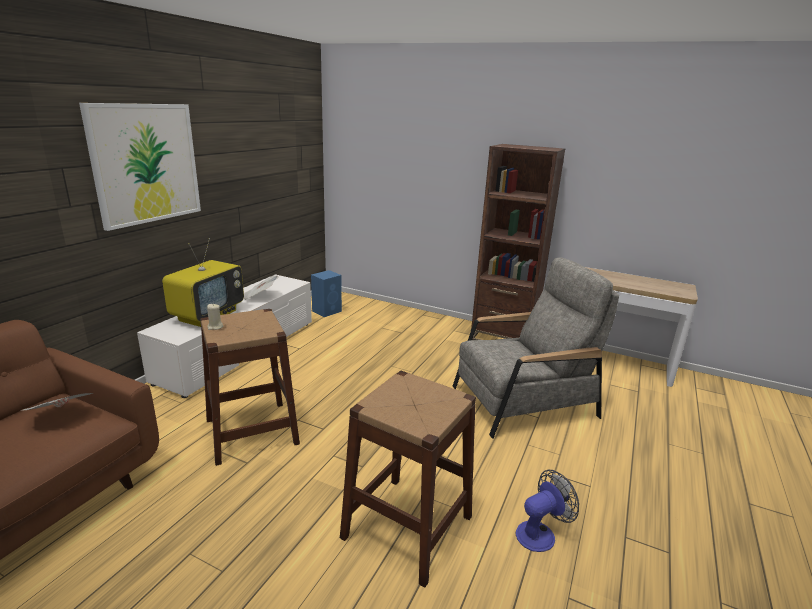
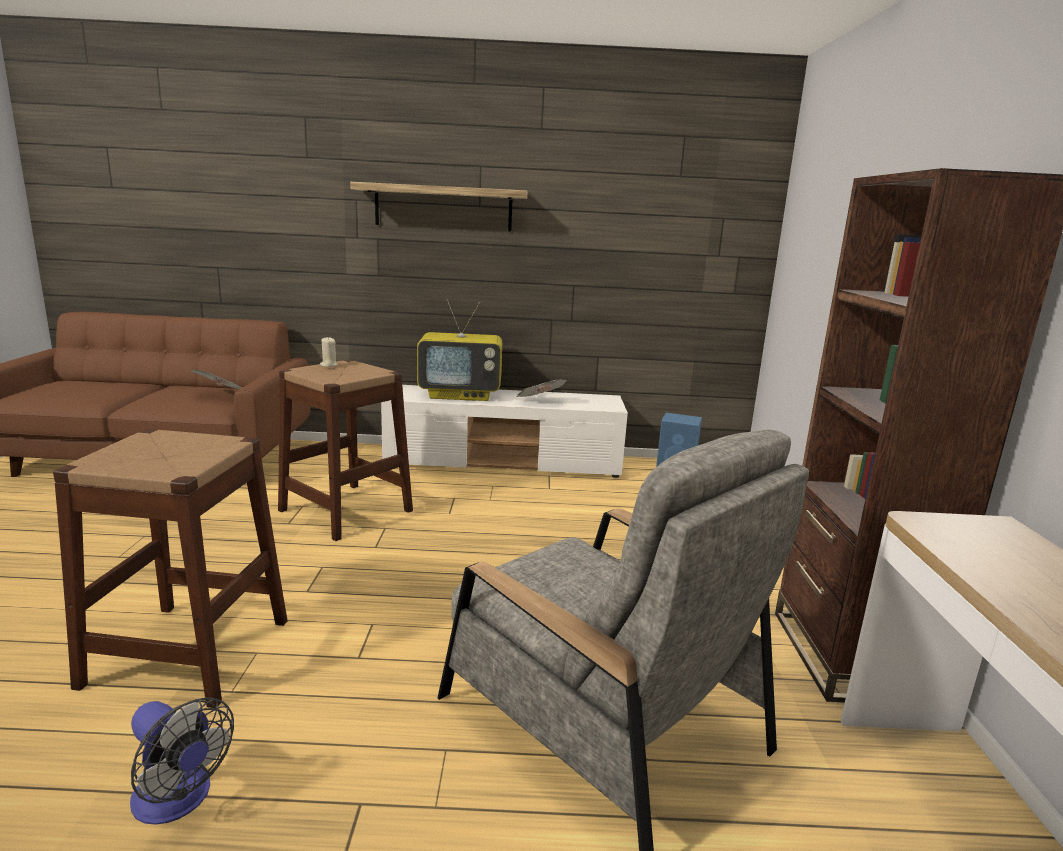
camera: 65 degrees right, 5 degrees down
(146, 163) = (443, 208): picture -> shelf

